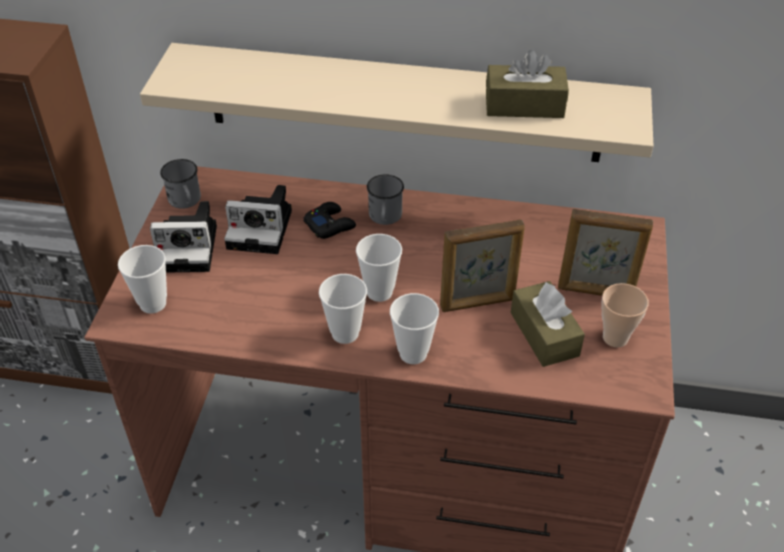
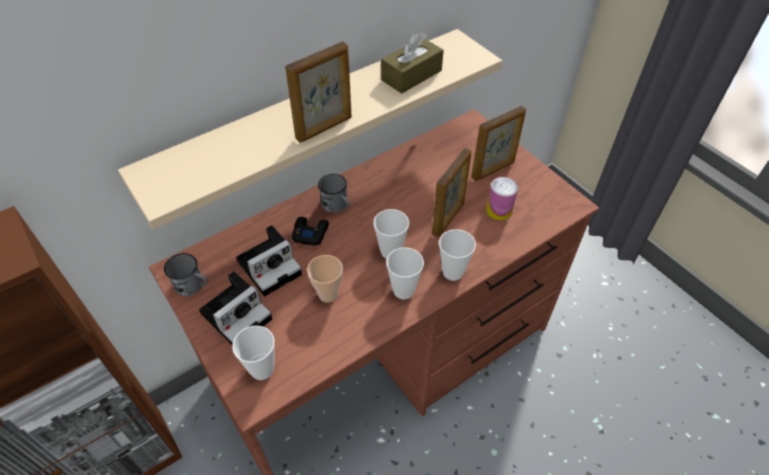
camera: 45 degrees left, 5 degrees up
(369, 105) = (324, 128): none -> picture frame
(544, 334) = (499, 210): brown tissue box -> can
(615, 338) = (530, 187): cup -> cup (328, 294)

